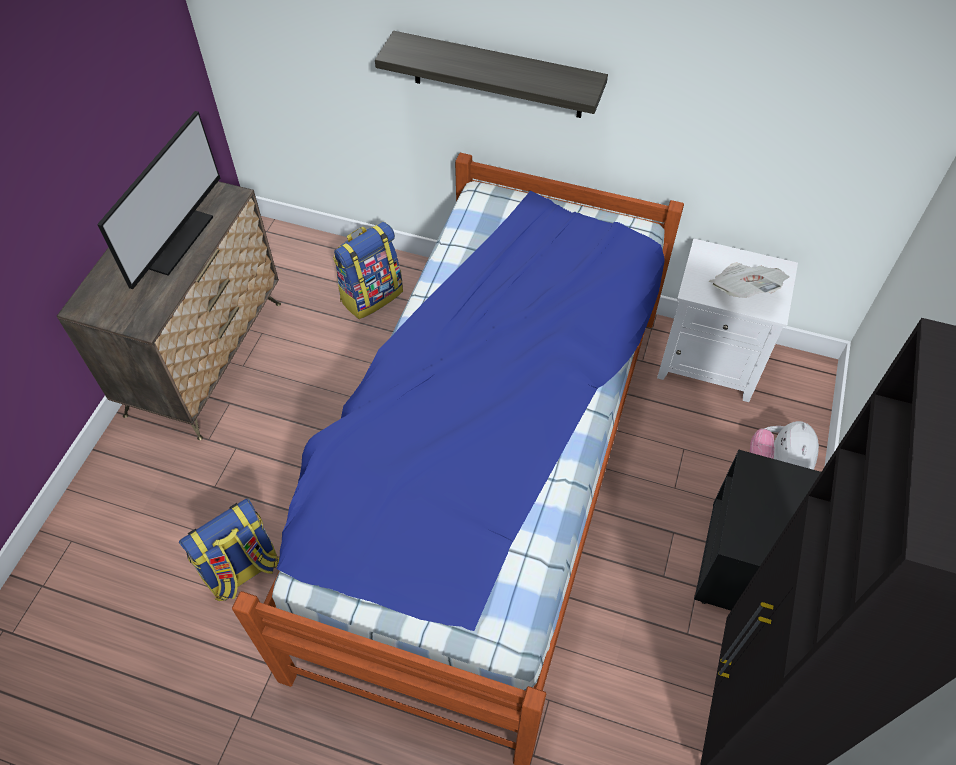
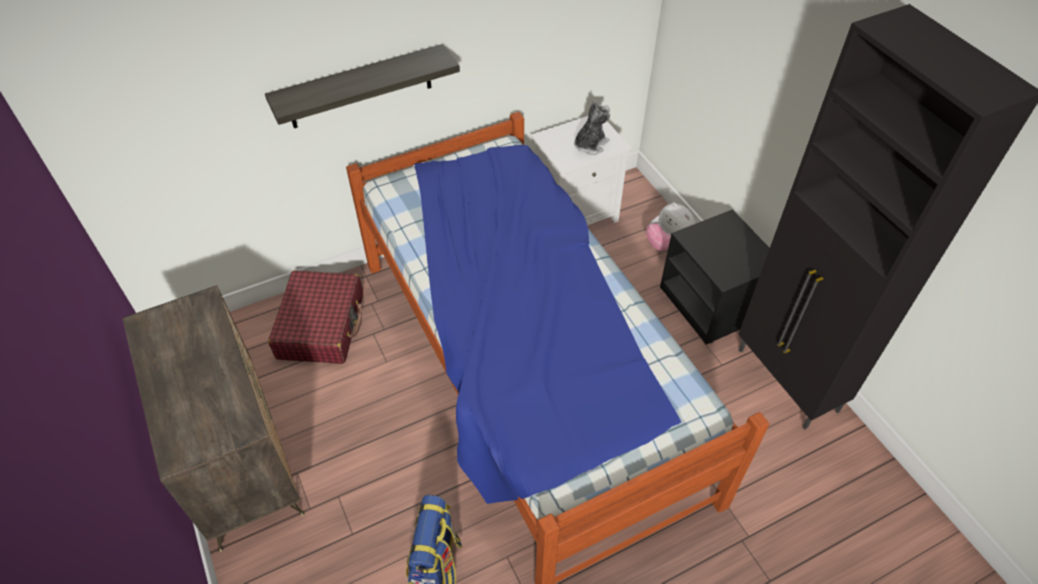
camera: 45 degrees left, 5 degrees down
(171, 239) = (192, 360): monitor -> none
(371, 295) = (321, 326): backpack -> red suitcase
(743, 291) = (590, 145): newspaper -> plush toy

